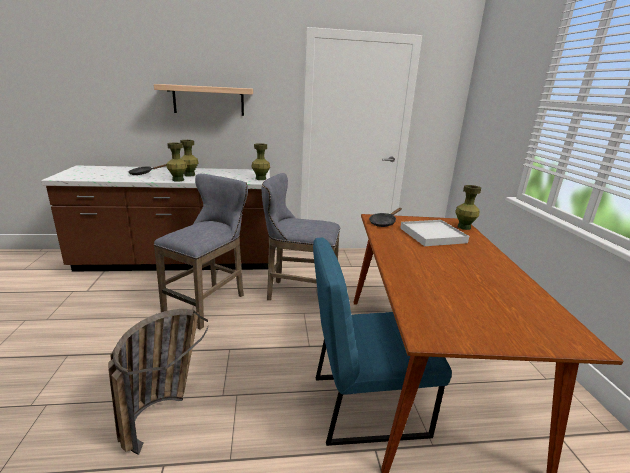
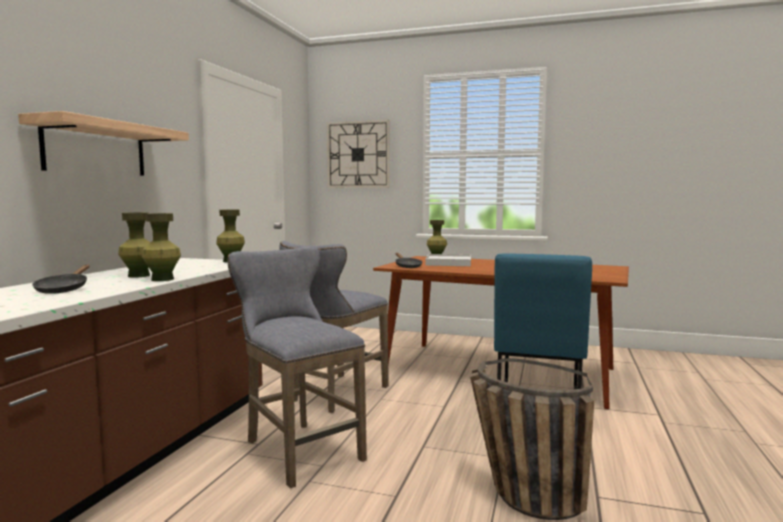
camera: 65 degrees left, 15 degrees down
(494, 98) = (358, 154): none -> wall clock

